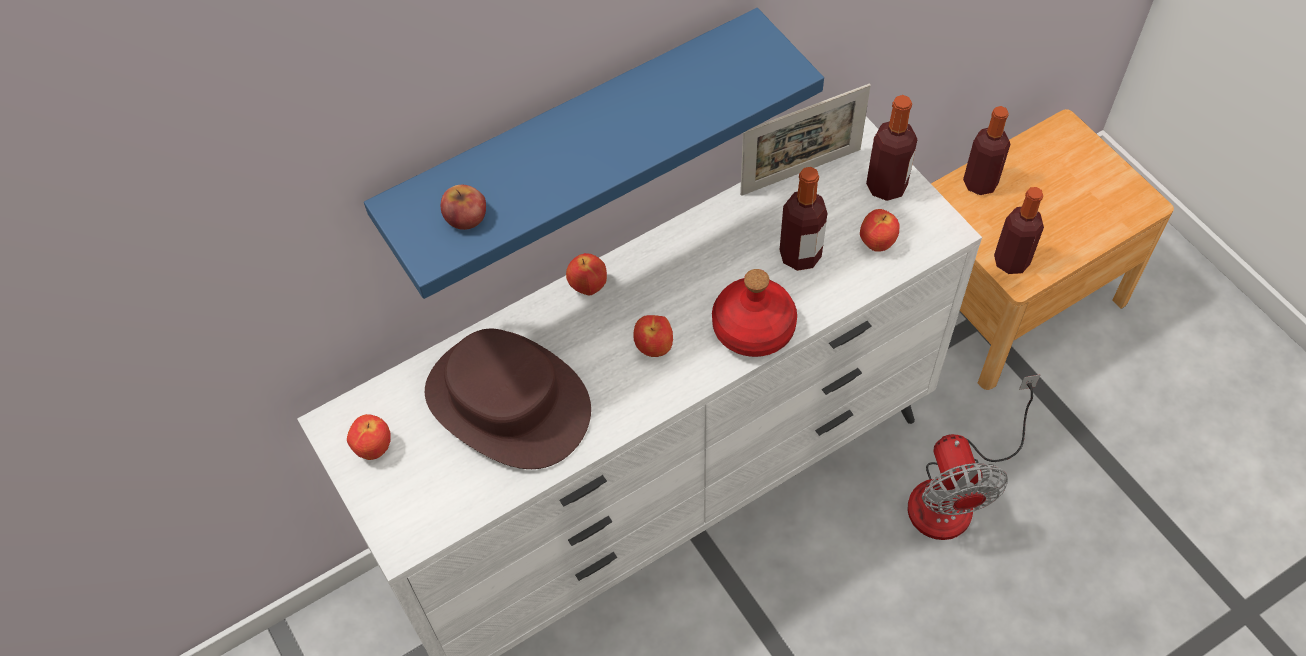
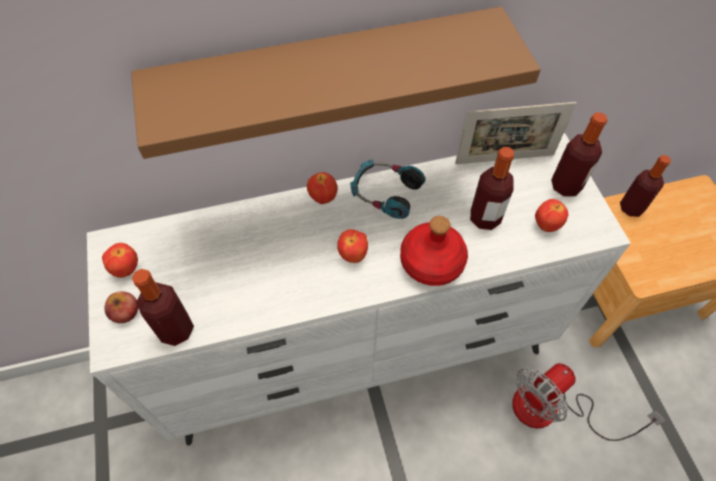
camera: 15 degrees right, 0 degrees up
(465, 217) = (201, 101): apple -> apple (125, 312)
(507, 402) = (232, 264): brown hat -> none
(573, 138) = (326, 75): blue shelf -> brown shelf
(665, 258) = (385, 193): none -> headphones
(954, 492) = (552, 410): fan -> fan turned 45 degrees clockwise
(1011, 261) = (640, 267): bottle -> bottle (176, 330)

